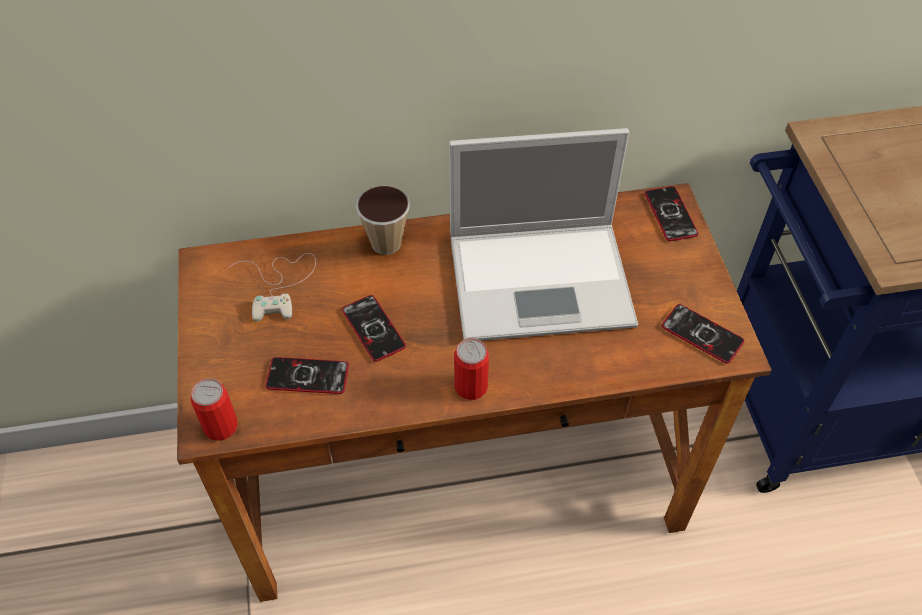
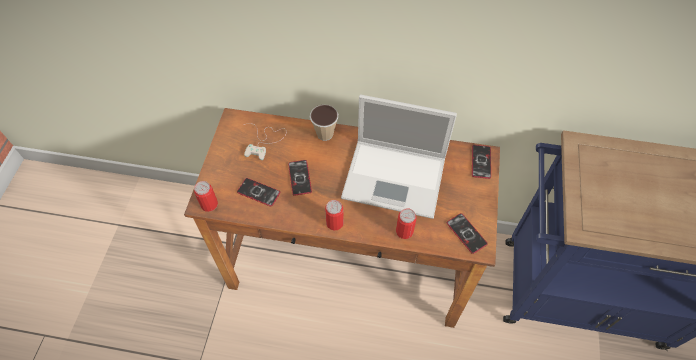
camera: 20 degrees right, 5 degrees up
(598, 363) = (404, 231): none -> can

